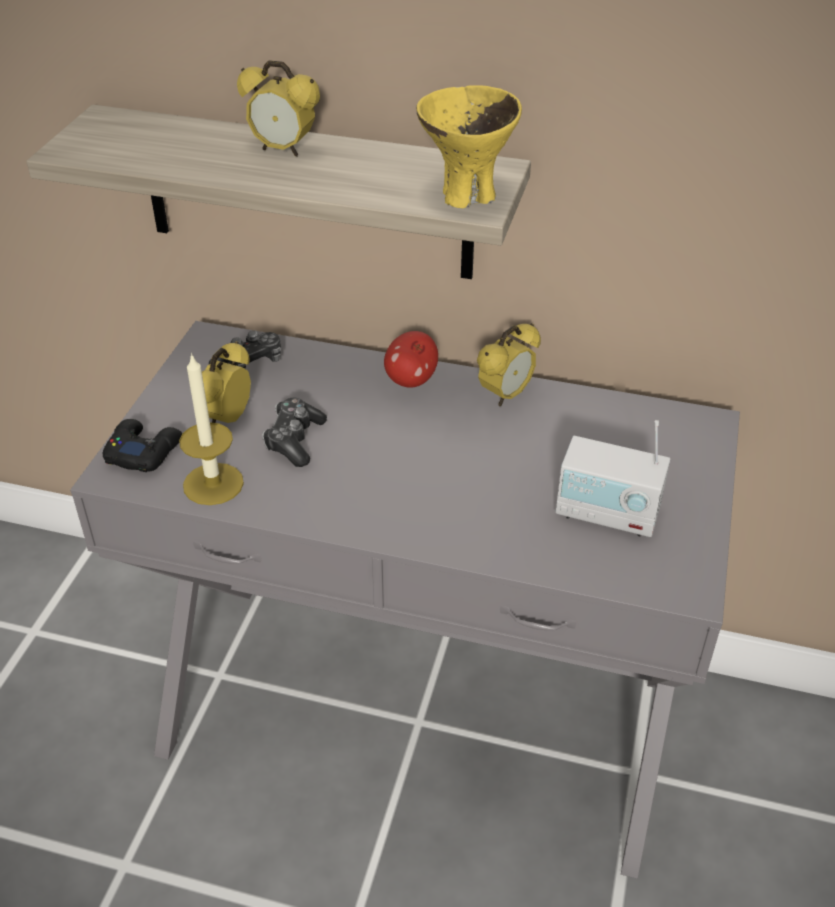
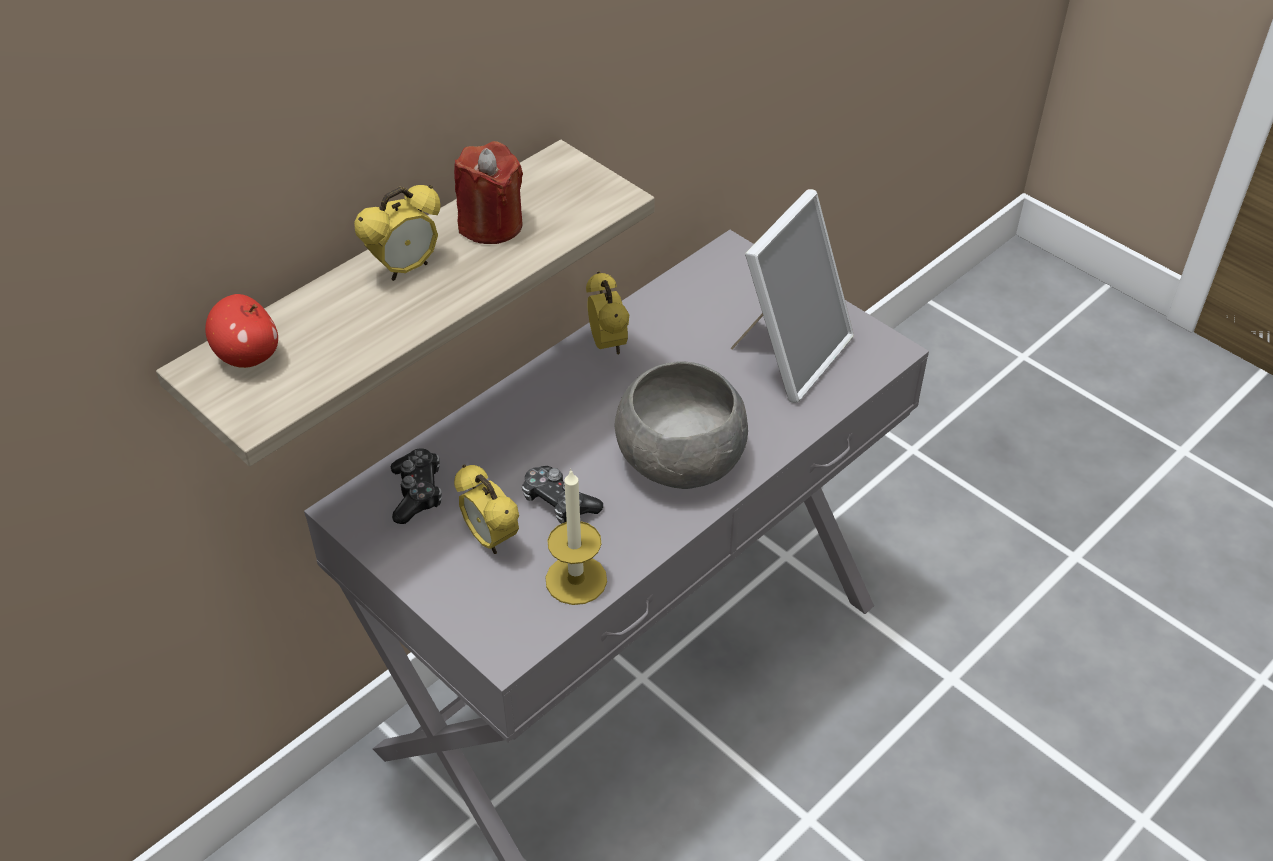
camera: 60 degrees left, 5 degrees up
(143, 451) = (489, 617): black game controller -> none
(375, 166) = (491, 225): none -> red candle
(403, 493) = (681, 458): none -> grey bowl
(410, 380) = (538, 393): apple -> apple (248, 356)
(467, 197) = (593, 195): yellow bowl -> none
(607, 514) = (788, 354): radio -> picture frame

